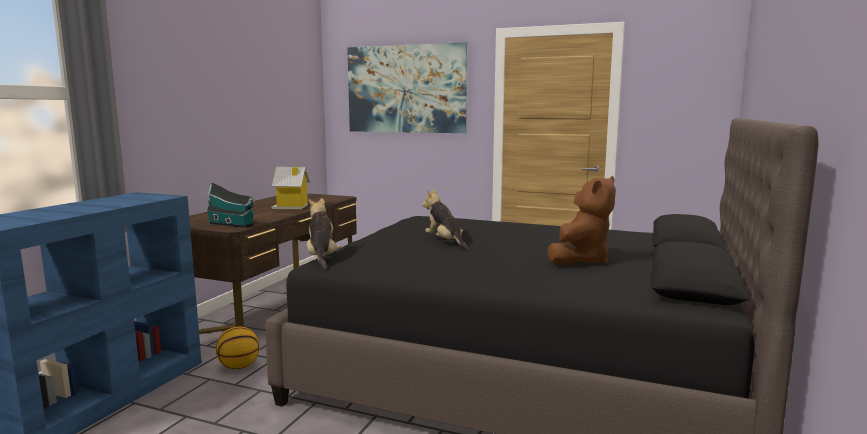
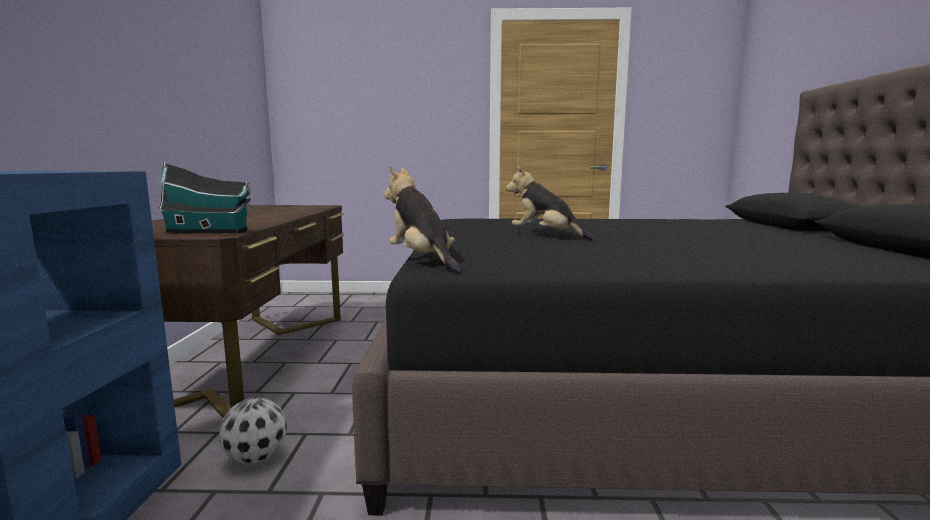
camera: 20 degrees left, 0 degrees up
(239, 367) = (255, 458): basketball -> football
(291, 207) = (271, 214): toy house -> none
(406, 89) = (380, 79): picture -> none
(580, 260) = (746, 241): brown plush toy -> none

